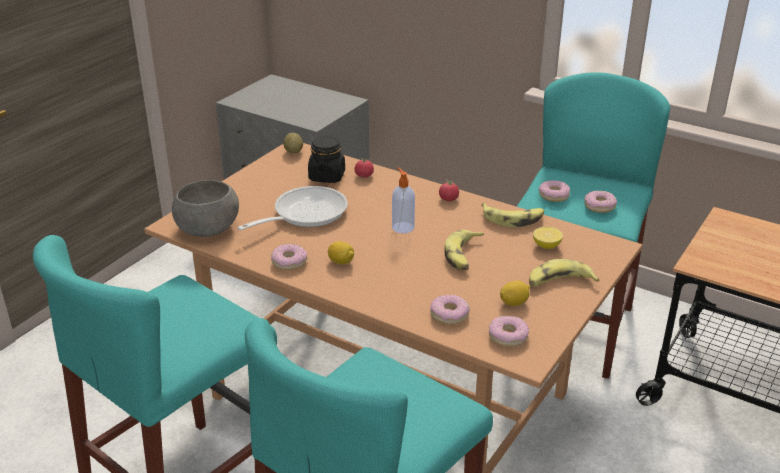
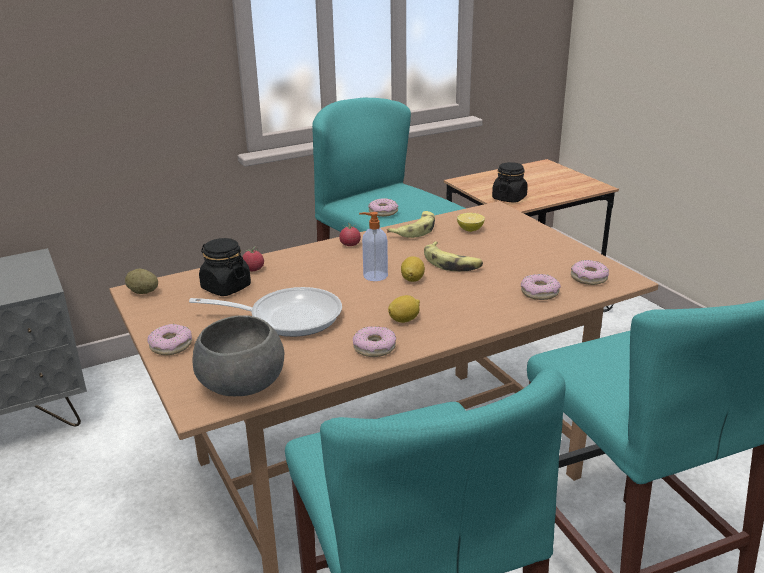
camera: 60 degrees left, 5 degrees down
(304, 214) = (287, 317): frying pan -> frying pan turned 105 degrees clockwise
(514, 302) = (542, 263): lemon -> lemon (412, 279)
(559, 282) = (527, 240): banana -> none
(599, 206) = (419, 202): donut -> donut (171, 346)
(718, 258) = (509, 198): none -> black jar

